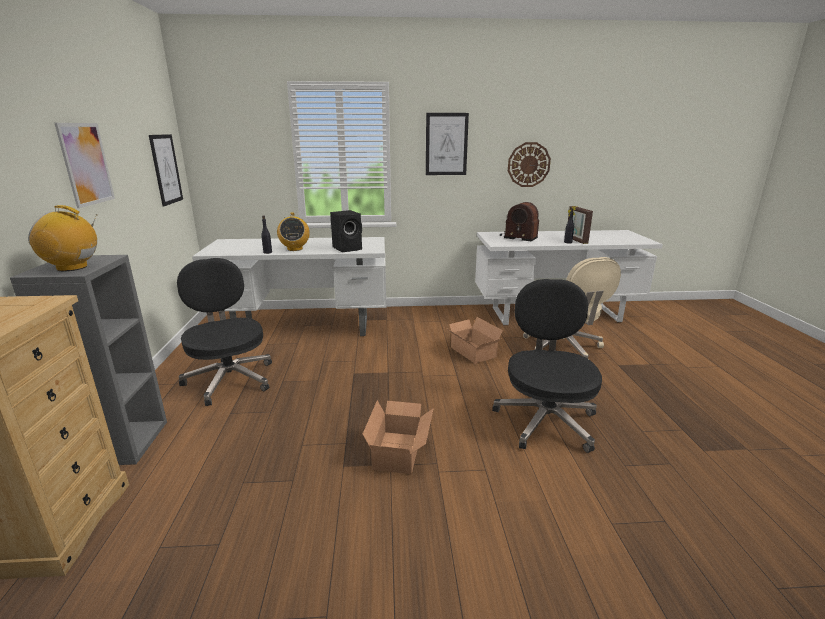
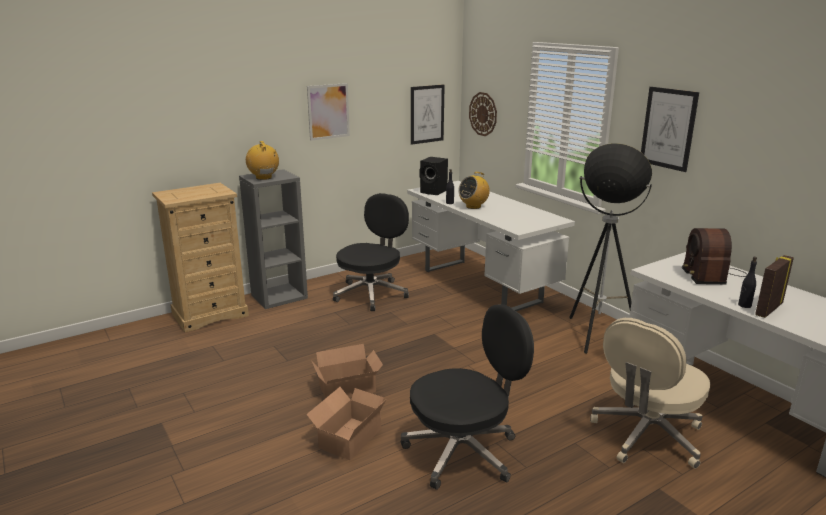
camera: 60 degrees right, 0 degrees up
(348, 248) = (507, 220): black speaker -> black speaker (434, 191)
(434, 318) = (596, 335): none -> floor lamp
(472, 353) = (547, 378): cardboard box -> cardboard box (347, 438)
(528, 164) = (774, 177): wall clock -> wall clock (483, 114)

